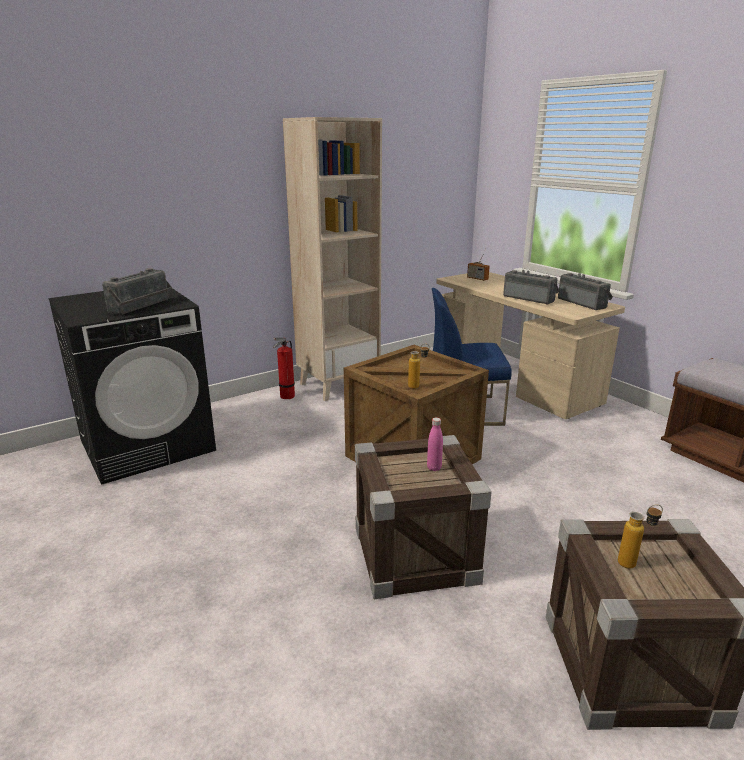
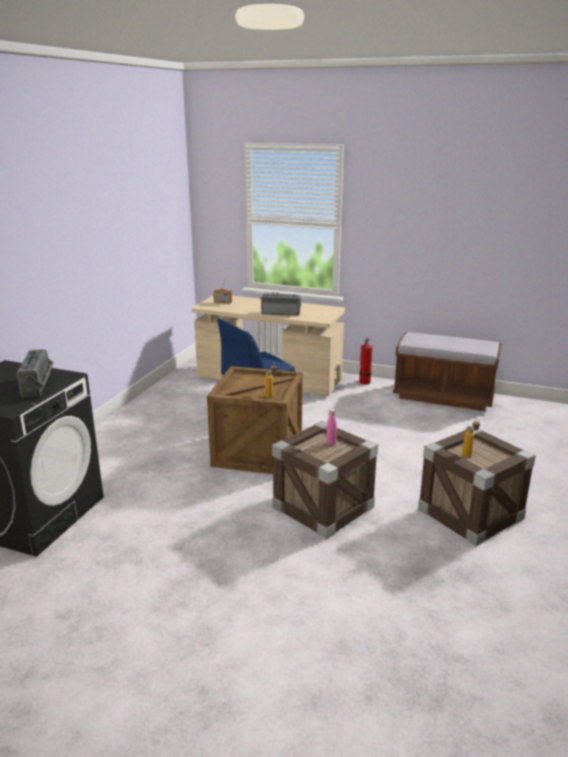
camera: 35 degrees left, 0 degrees up
(286, 396) = (106, 439): fire extinguisher -> fire extinguisher (364, 383)
(338, 385) = (139, 417): beige bookcase -> none
(583, 303) = (318, 310): radio -> none

